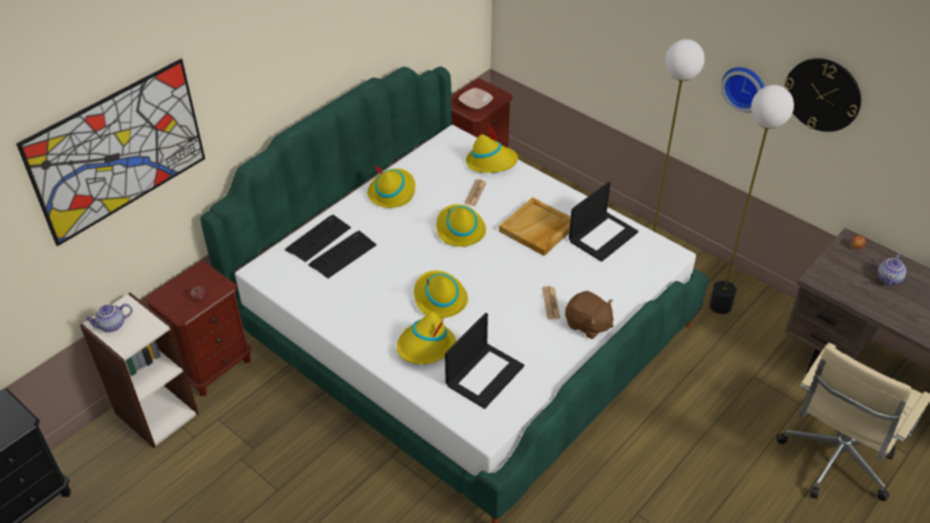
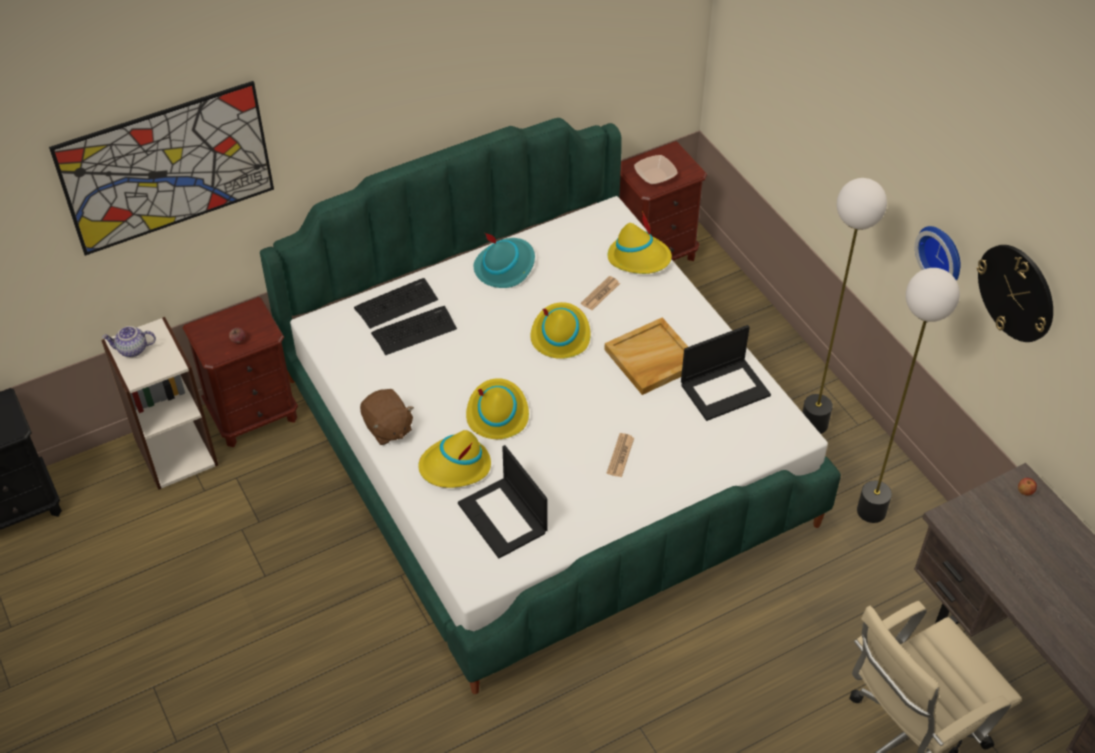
camera: 20 degrees right, 5 degrees up
(392, 192) = (505, 266): yellow hat -> turquoise hat
(484, 374) = (504, 518): laptop -> laptop turned 90 degrees clockwise
(588, 325) = (649, 494): brown plush toy -> brown plush toy (387, 428)
(889, 279) = (1042, 545): teapot -> none

